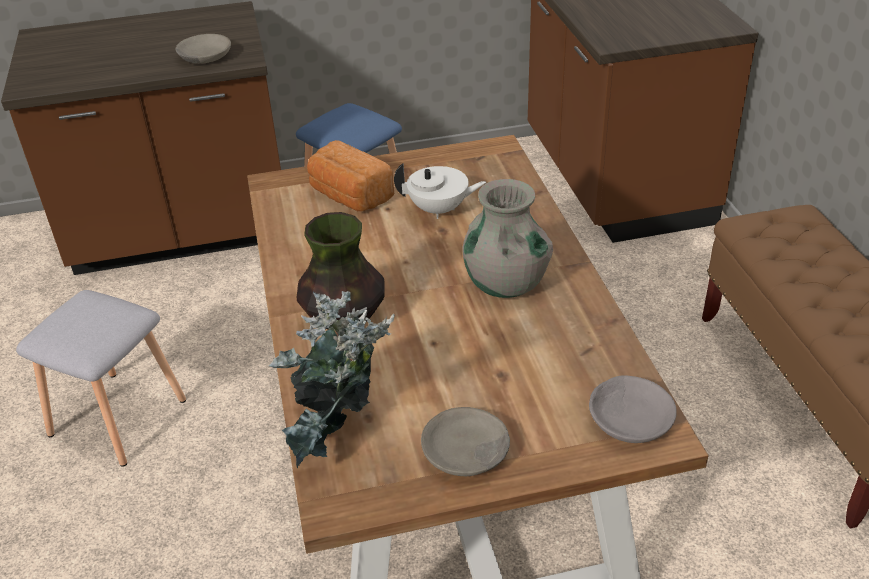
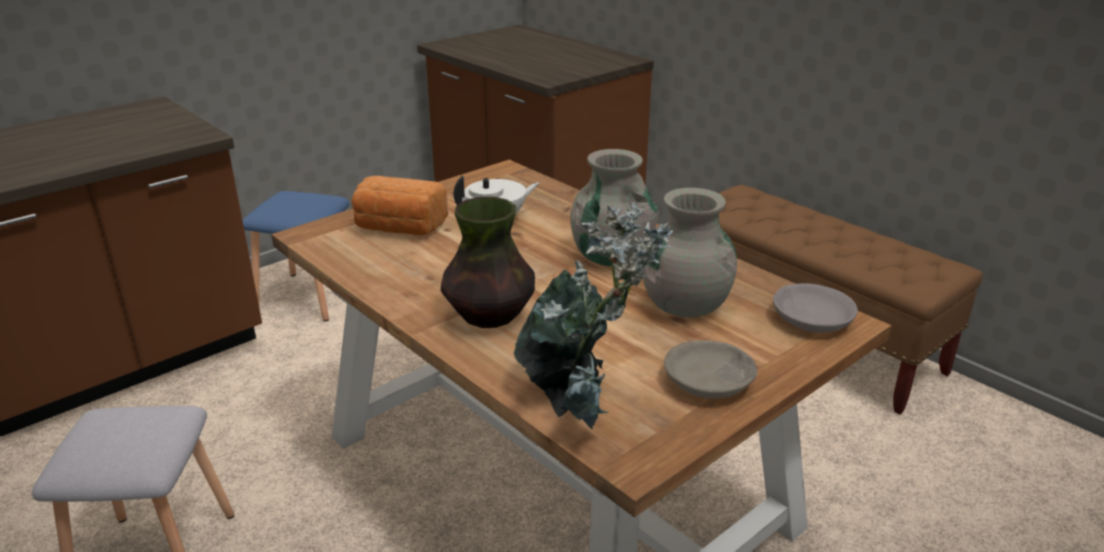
camera: 30 degrees left, 10 degrees down
(204, 57) = (153, 141): grey bowl -> none
(522, 362) = (685, 305): none -> grey vase

